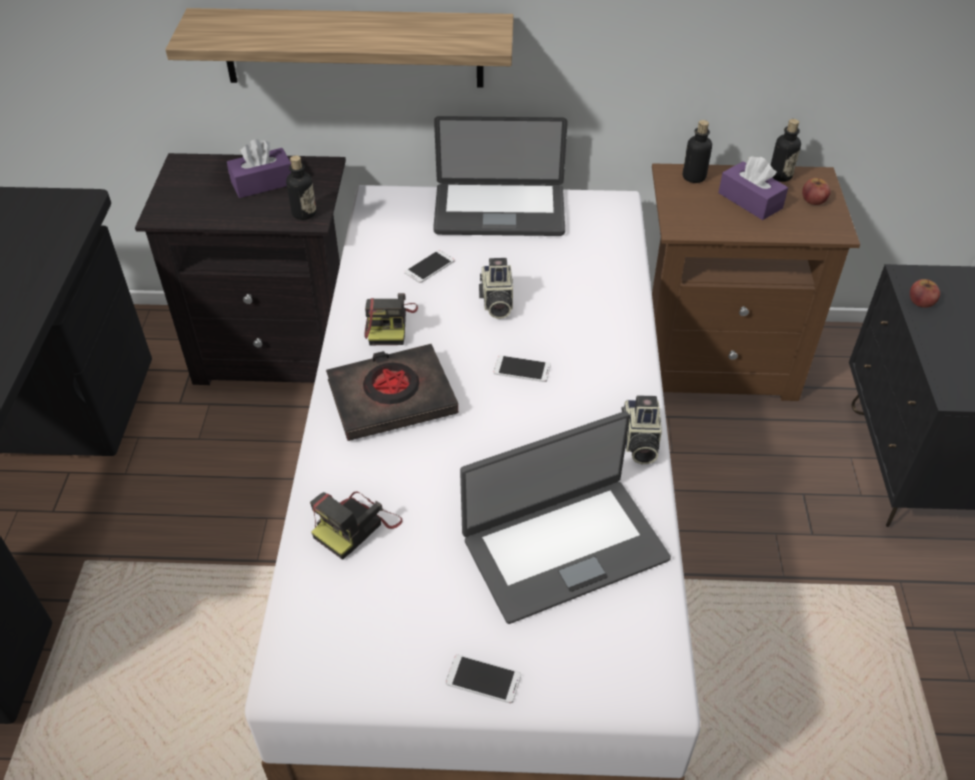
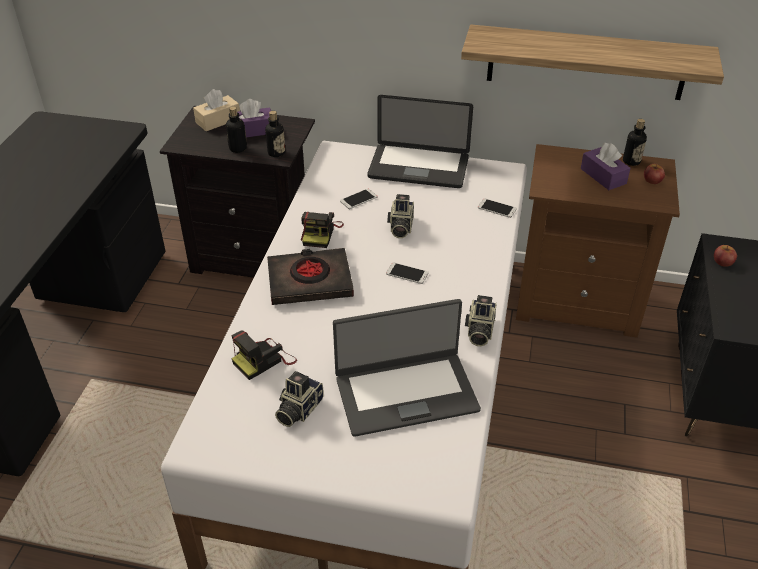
camera: 10 degrees right, 5 degrees down
(209, 173) = (218, 120): none -> beige tissue box
(353, 48) = (325, 41): shelf -> shelf (586, 62)
(421, 594) = (298, 409): none -> camera
(483, 679) = (326, 469): phone -> phone (497, 208)
(694, 177) = (565, 156): bottle -> bottle (238, 148)

